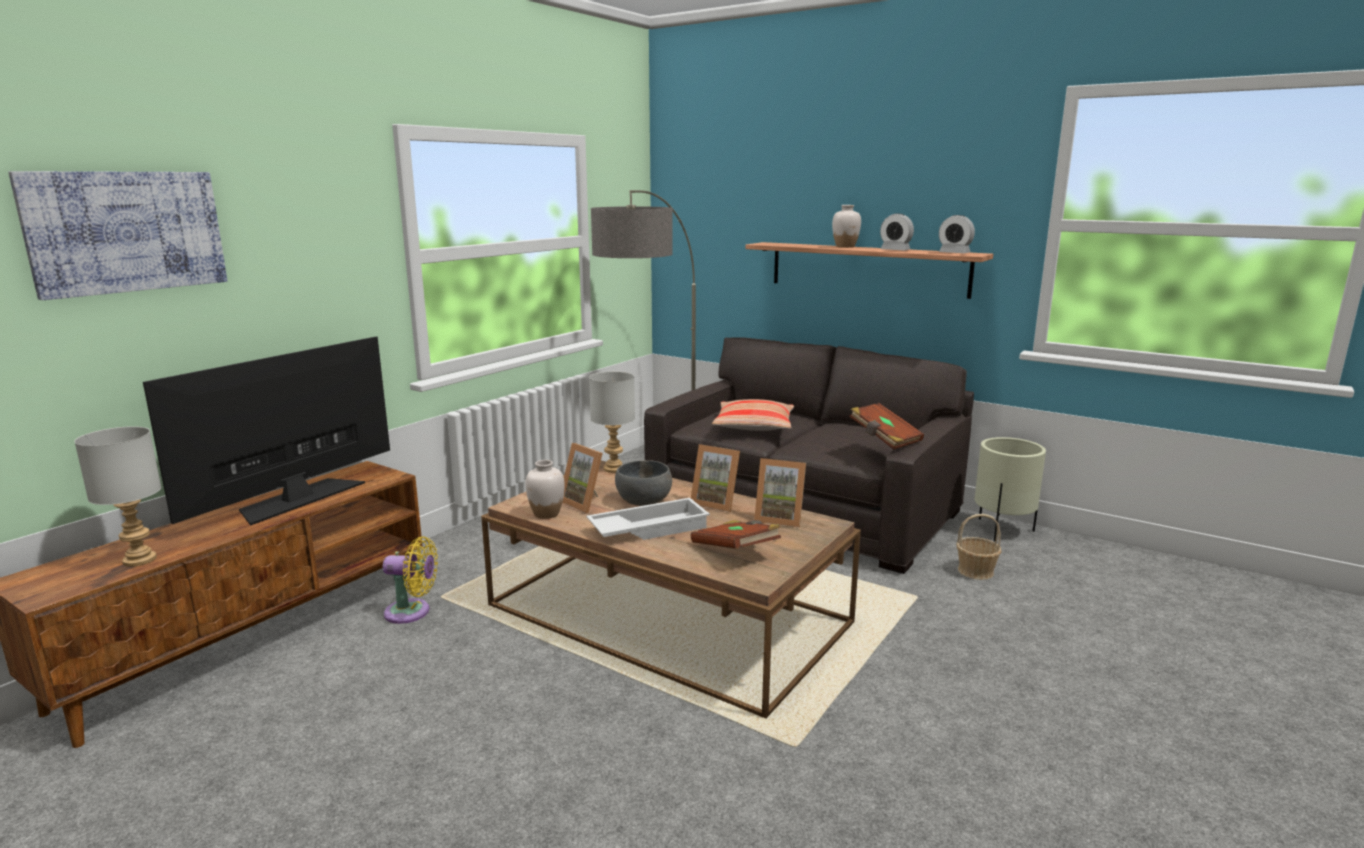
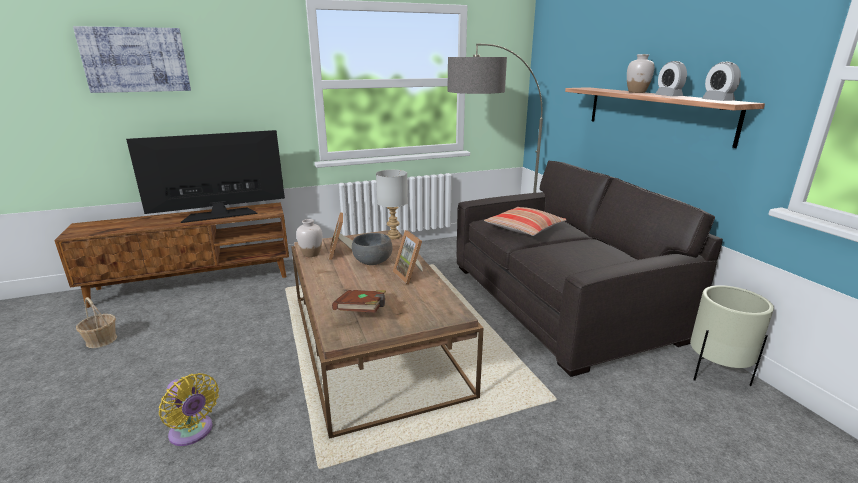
camera: 35 degrees right, 5 degrees up
(138, 560) = (121, 228): grey table lamp -> none
(412, 612) = (264, 292): yellow fan -> yellow fan (193, 433)
(648, 528) = (344, 279): white tray -> none
(779, 518) = (430, 299): picture frame -> none
(884, 438) = (583, 260): brown book -> none
(976, 571) = (639, 399): basket -> basket (101, 340)

